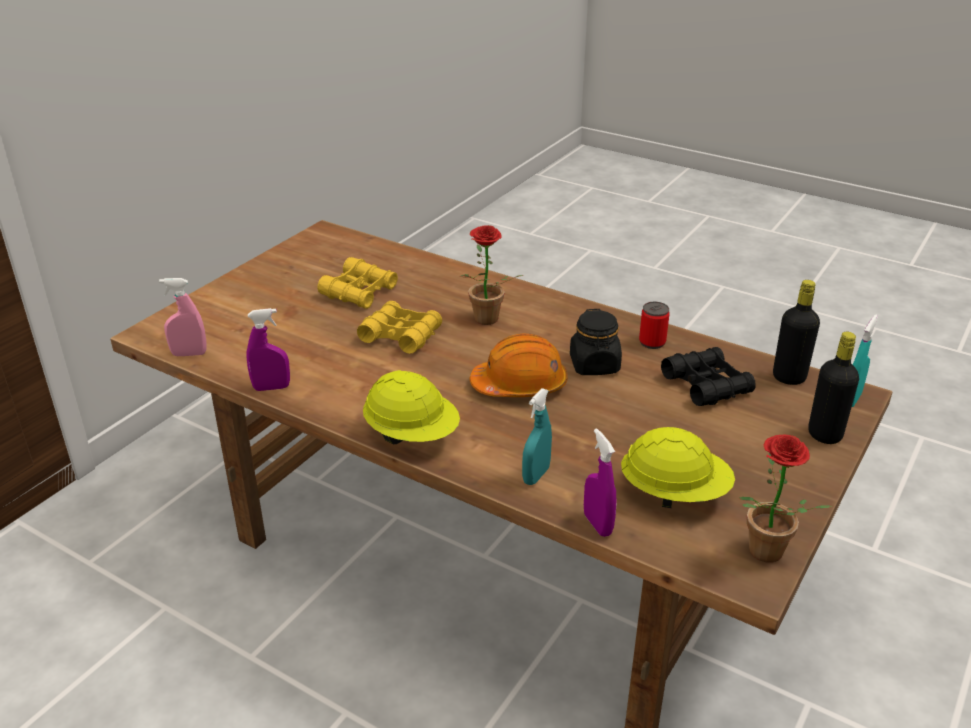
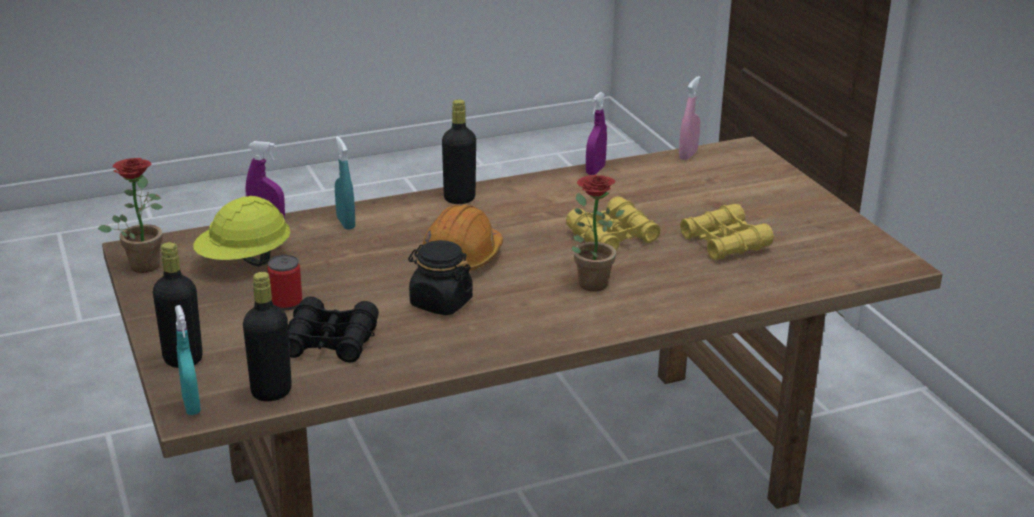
camera: 125 degrees right, 5 degrees down
(412, 435) = (459, 199): yellow hard hat -> black bottle
(652, 342) = (433, 349): can -> can (286, 303)

